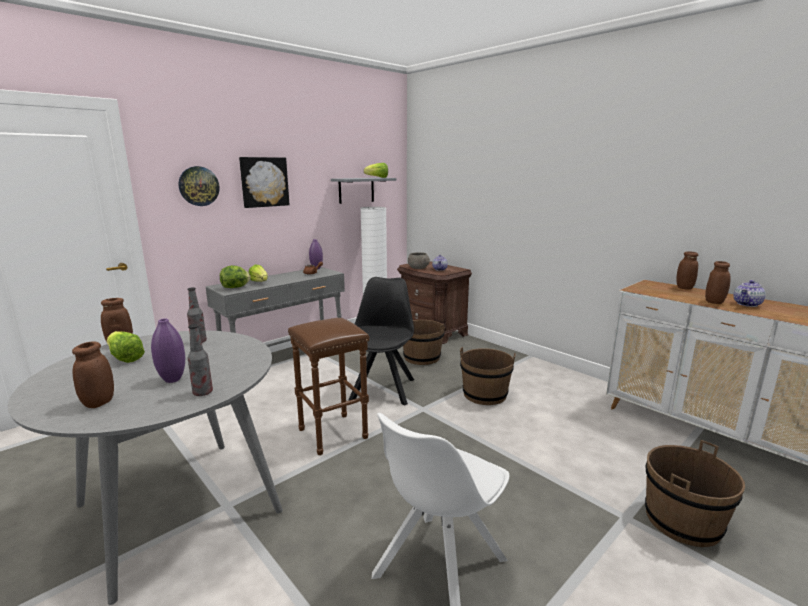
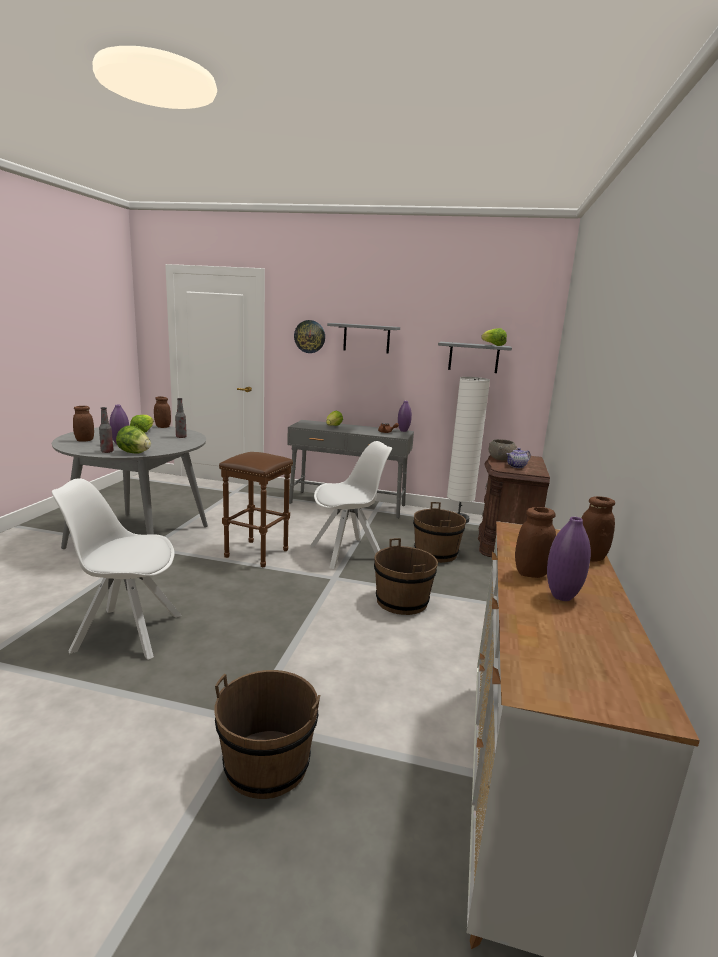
camera: 55 degrees right, 0 degrees up
(236, 287) = (310, 425): lettuce -> lettuce (134, 453)
(264, 182) = (366, 338): picture -> grey shelf
(383, 389) = (348, 553): black chair -> white chair
(747, 304) = (561, 596): teapot -> purple vase

